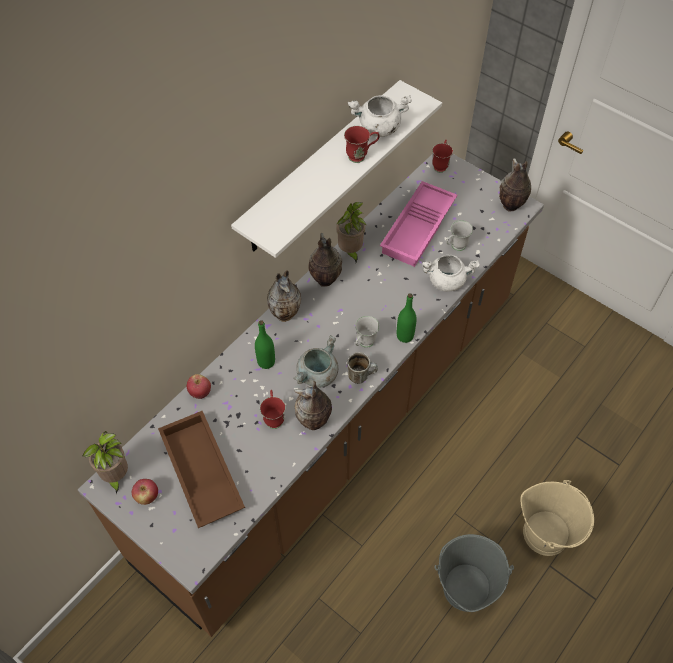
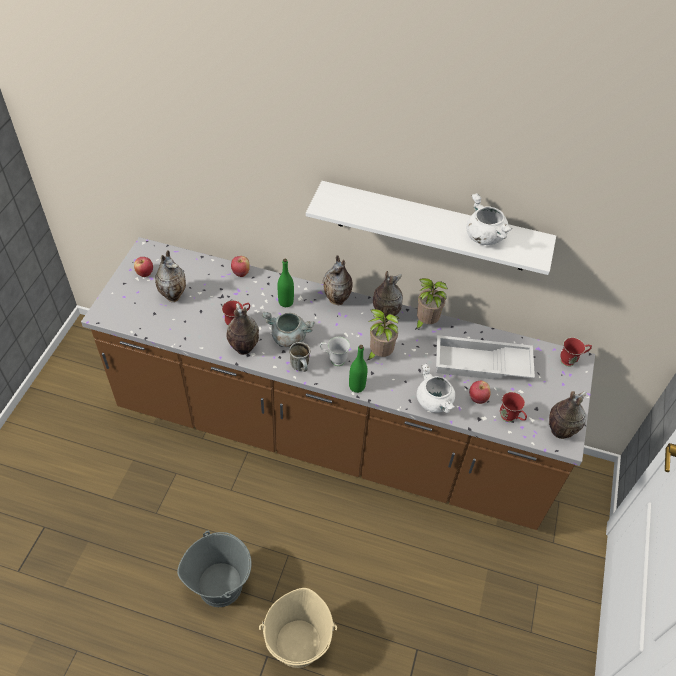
camera: 65 degrees right, 5 degrees down
(115, 476) = (155, 252): potted plant -> potted plant (379, 354)
(200, 473) = (174, 295): brown tray -> vase
(361, 156) = (442, 233): red mug -> red mug (510, 419)
(419, 229) = (481, 365): pink tray -> white tray
(455, 247) = (477, 398): white mug -> apple

